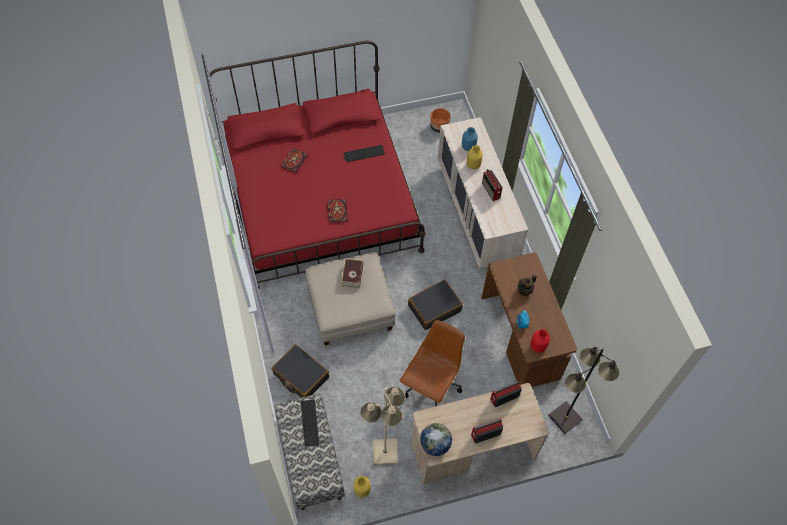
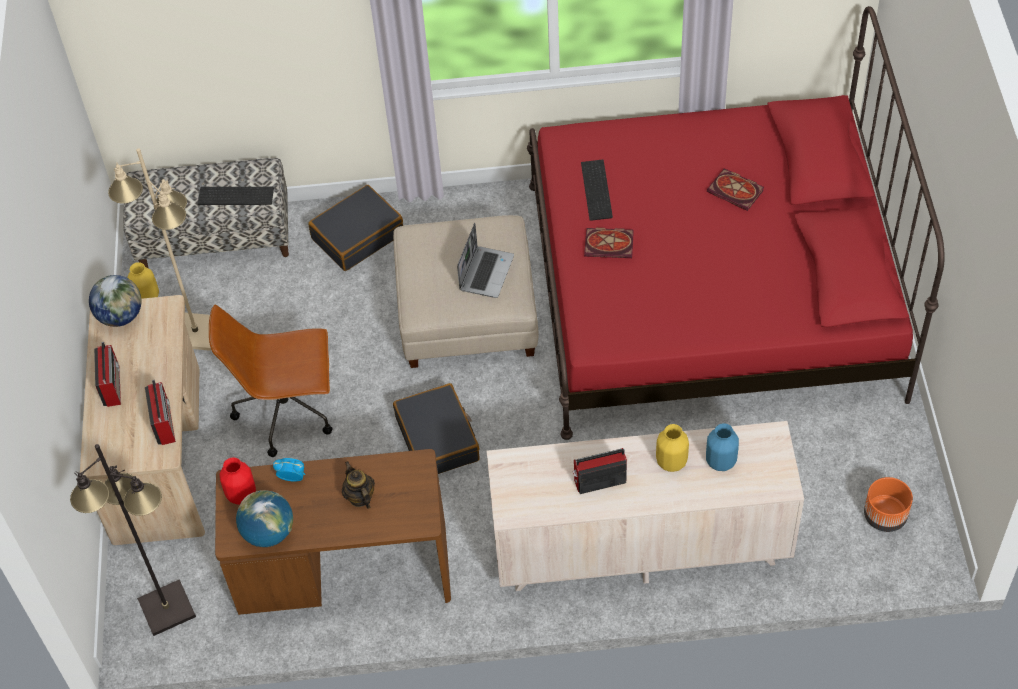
camera: 105 degrees right, 5 degrees down
(352, 275) = (486, 272): book -> laptop
(364, 153) = (742, 298): keyboard -> keyboard (598, 190)
(431, 386) = (288, 411): brown office chair -> brown office chair turned 135 degrees clockwise
(556, 328) = (269, 533): none -> globe

